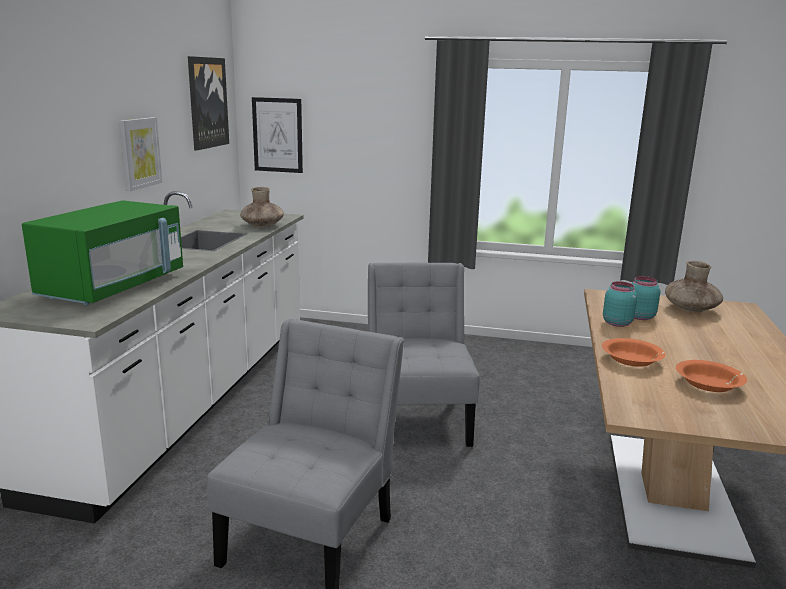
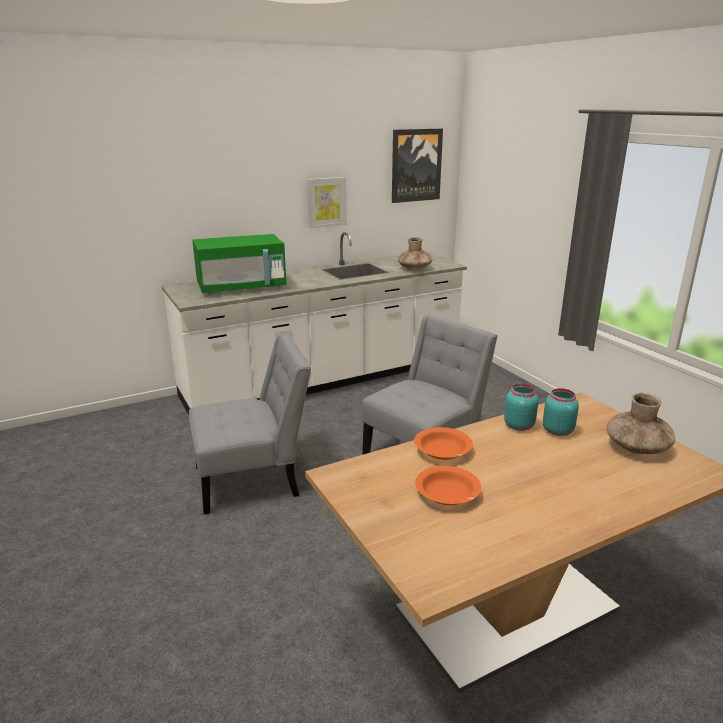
camera: 50 degrees right, 5 degrees up
(277, 135) = (479, 195): picture -> none

